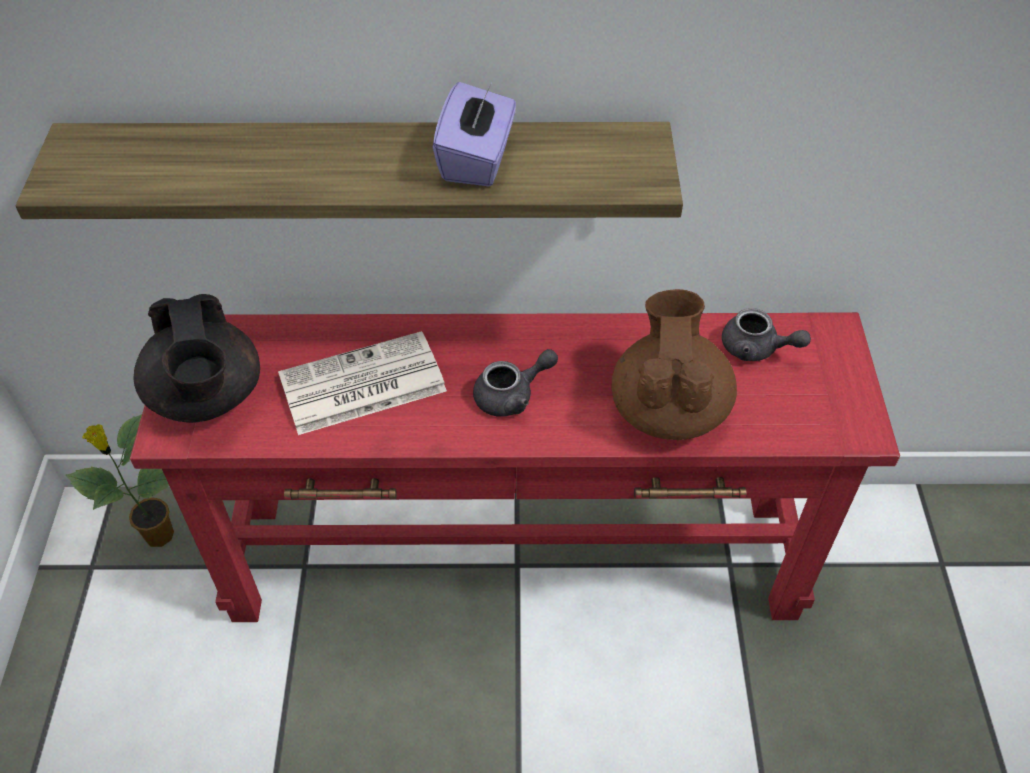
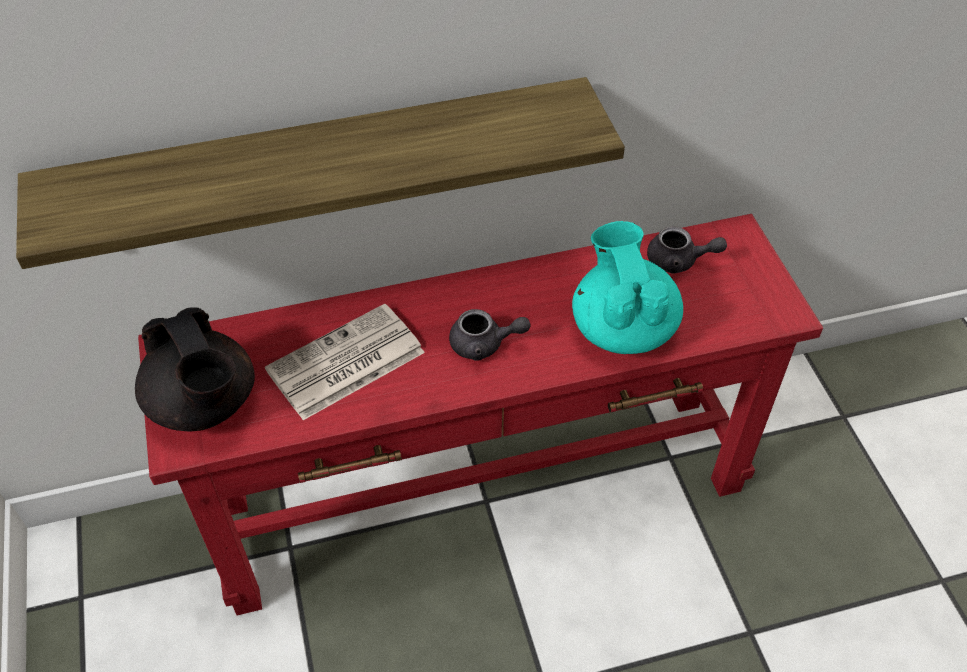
camera: 15 degrees left, 0 degrees up
(157, 536) = (136, 553): potted plant -> none
(477, 160) = (434, 139): purple tissue box -> none
(512, 396) = (484, 345): grey teapot -> grey teapot turned 45 degrees clockwise
(668, 409) = (622, 328): brown teapot -> turquoise teapot

